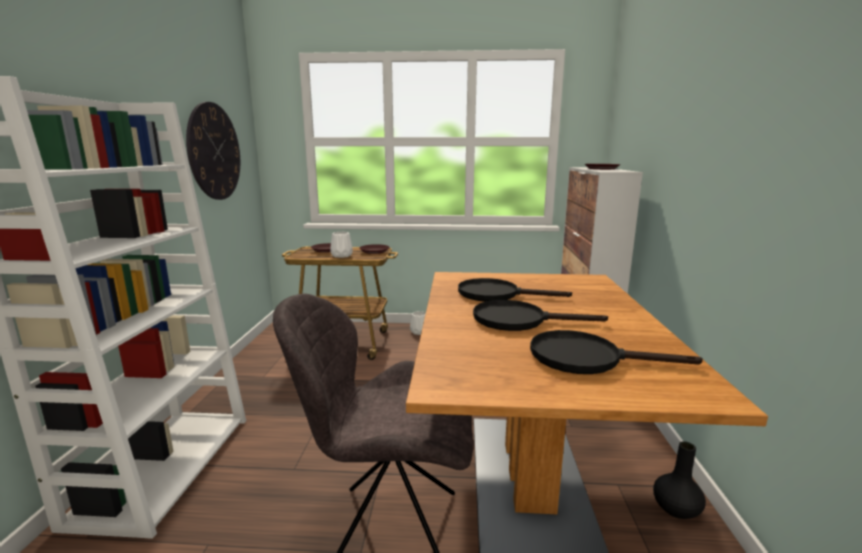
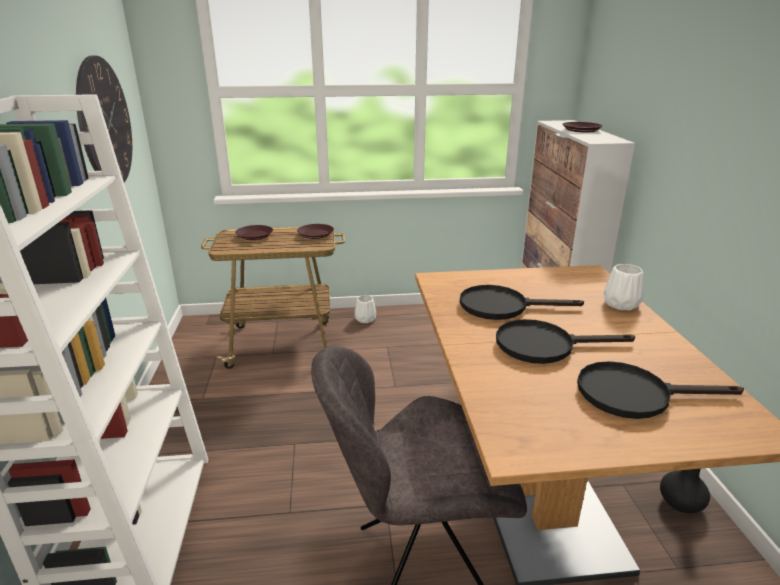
camera: 10 degrees left, 10 degrees up
(341, 256) = (279, 245): white vase -> white vase (620, 304)

